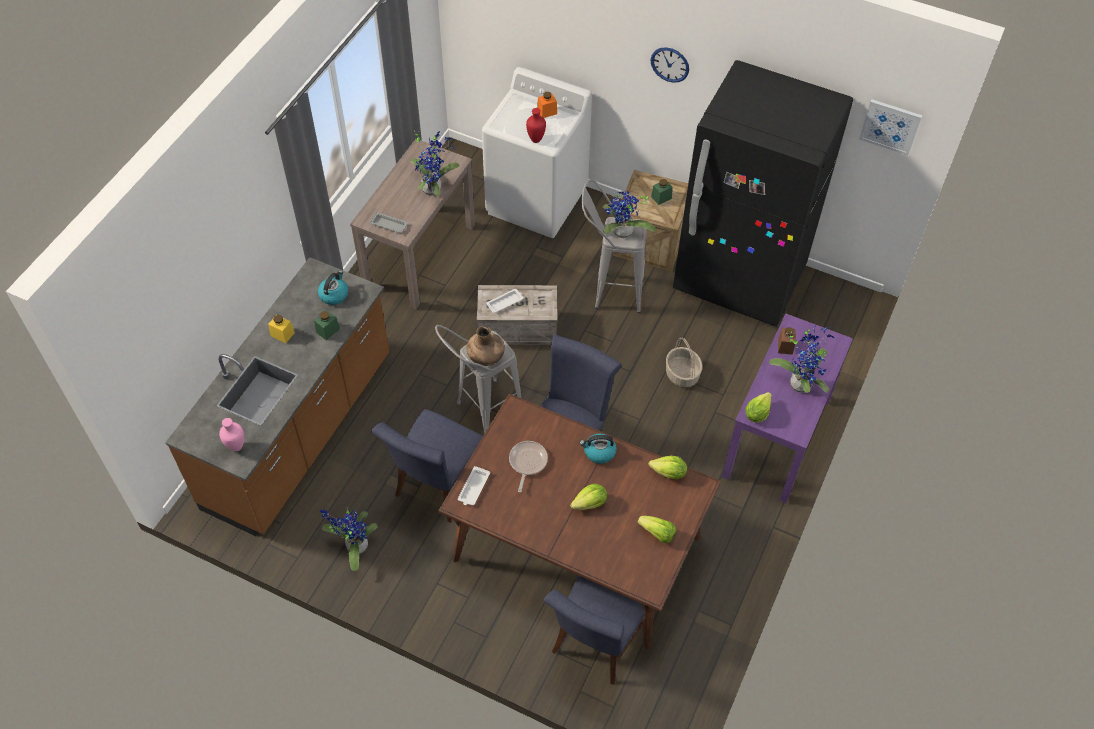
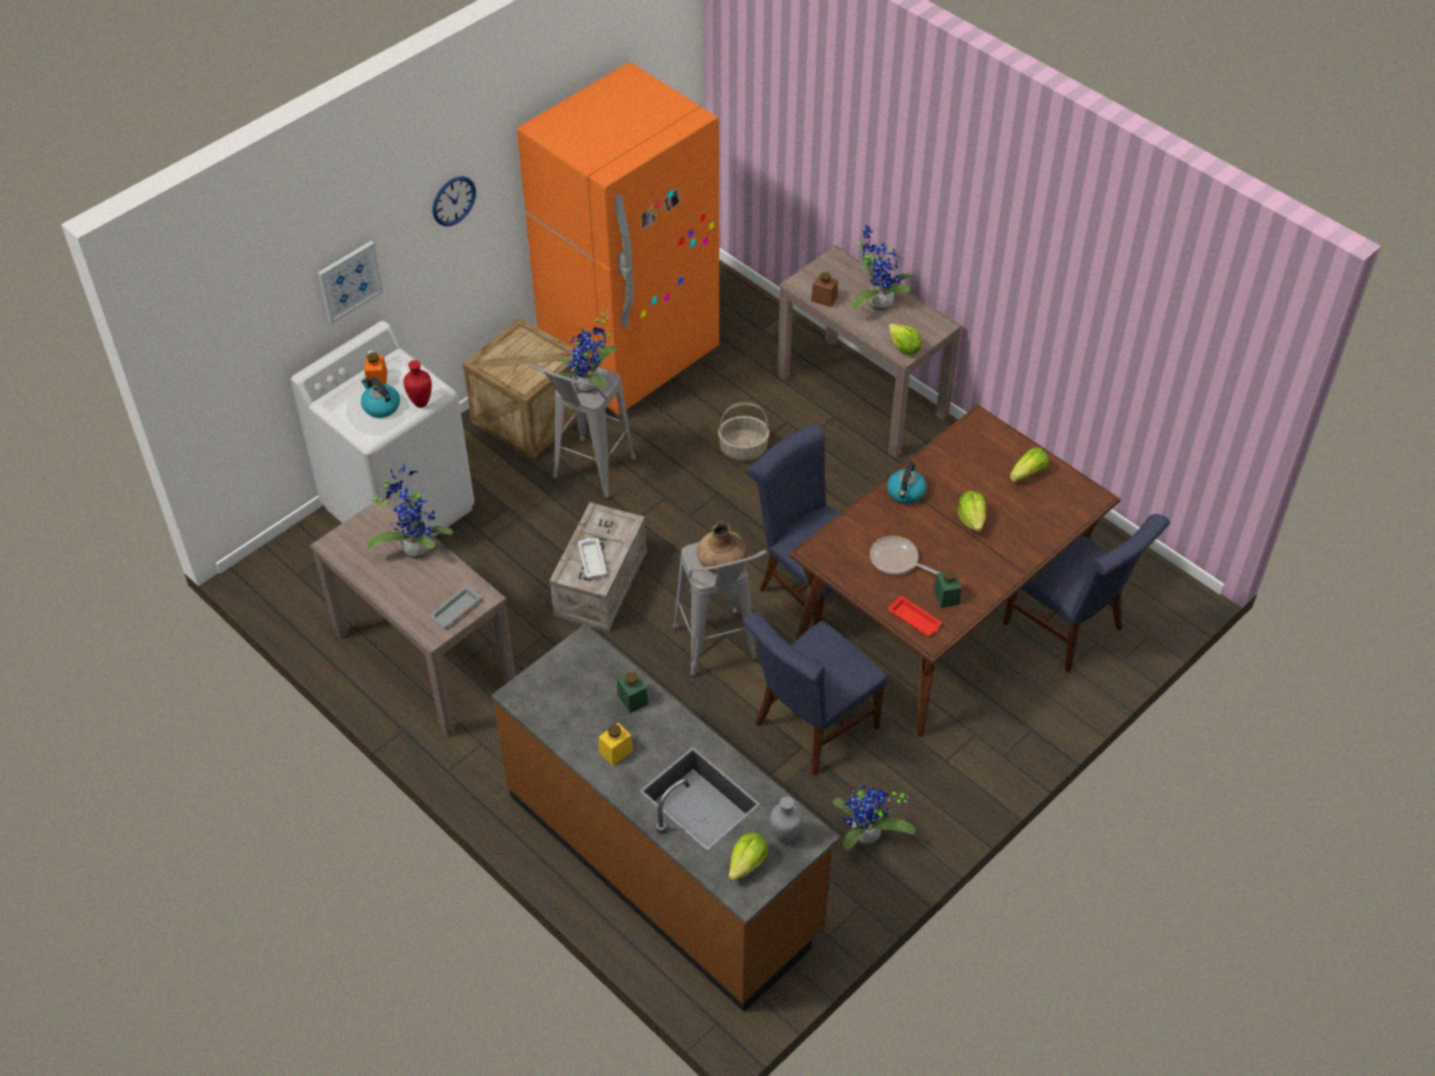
camera: 70 degrees left, 5 degrees down
(237, 447) = (786, 837): pink vase -> grey vase
(334, 294) = (573, 680): kettle -> kettle (380, 406)
(437, 488) = (810, 729): blue chair -> blue chair turned 90 degrees clockwise
(473, 488) = (915, 619): white tray -> red tray
(661, 197) = (523, 352): green jar -> green jar (946, 596)
(669, 473) = (955, 442): lettuce -> lettuce (747, 864)
(739, 279) = (630, 356): black fridge -> orange fridge
(777, 437) = (862, 396): purple console table -> brown console table
(890, 126) = (666, 60): picture -> picture (349, 281)

